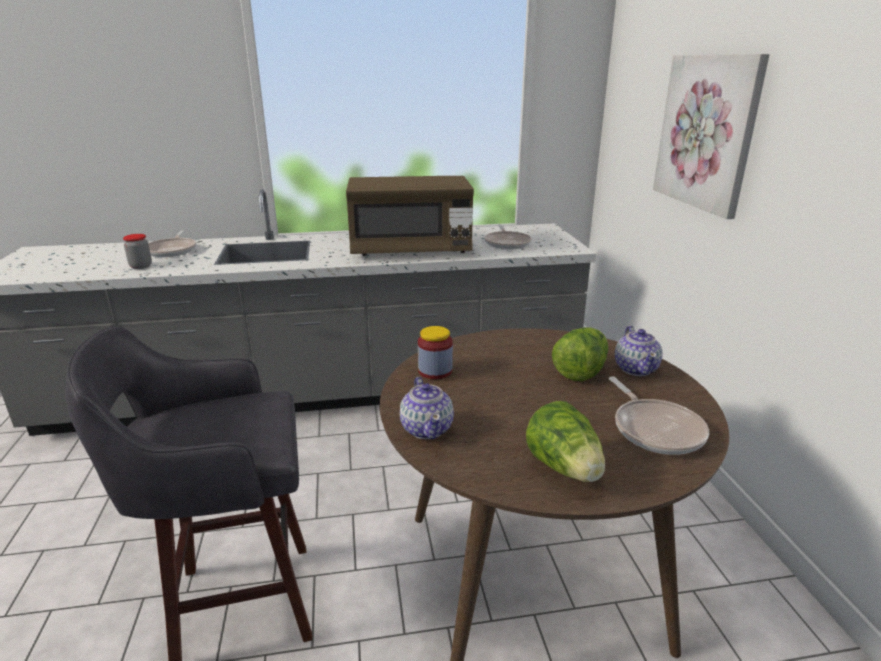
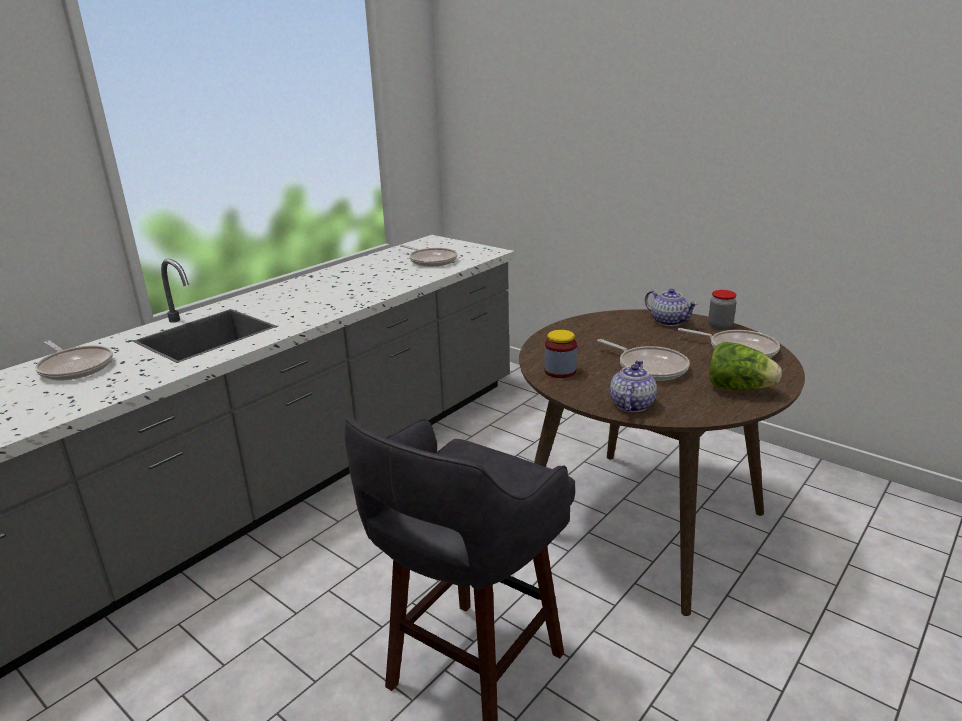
camera: 40 degrees left, 0 degrees up
(141, 266) = (79, 394): jar -> jar (720, 326)
(410, 250) = (360, 289): brown microwave -> none
(427, 428) = (631, 405): teapot -> teapot turned 105 degrees counterclockwise
(519, 403) = (649, 367): none -> frying pan
(580, 371) = (644, 335): lettuce -> none
(707, 132) = (594, 129): picture -> none

